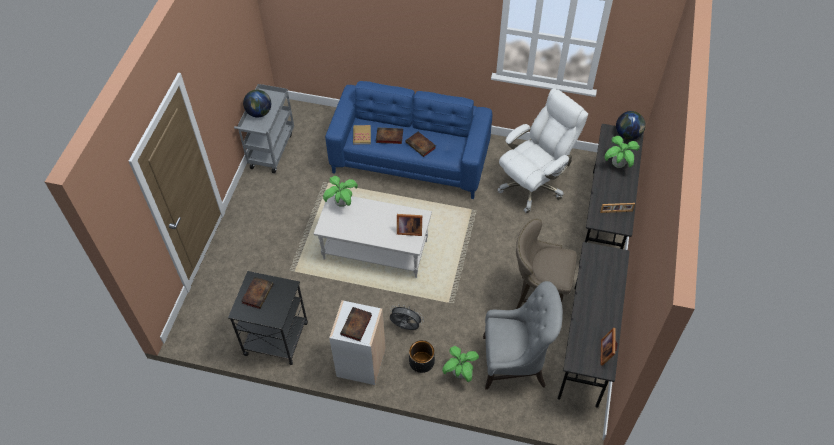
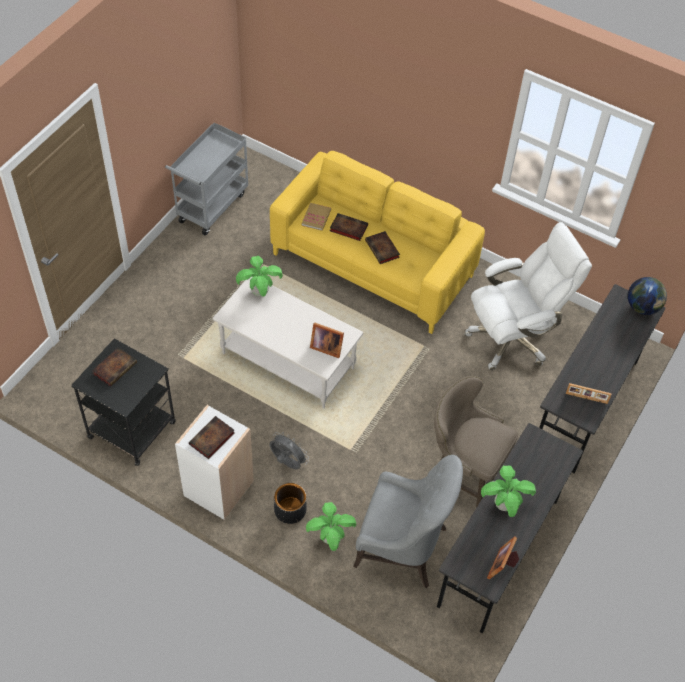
camera: 15 degrees right, 0 degrees up
(259, 112) = (203, 157): globe -> none
(410, 160) = (373, 265): blue sofa -> yellow sofa
(618, 165) = (613, 341): potted plant -> potted plant (503, 505)

